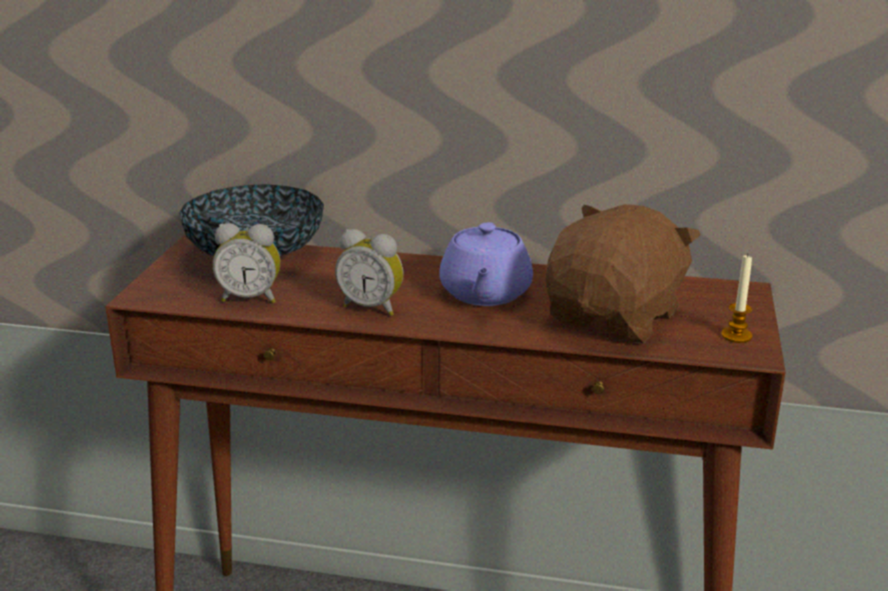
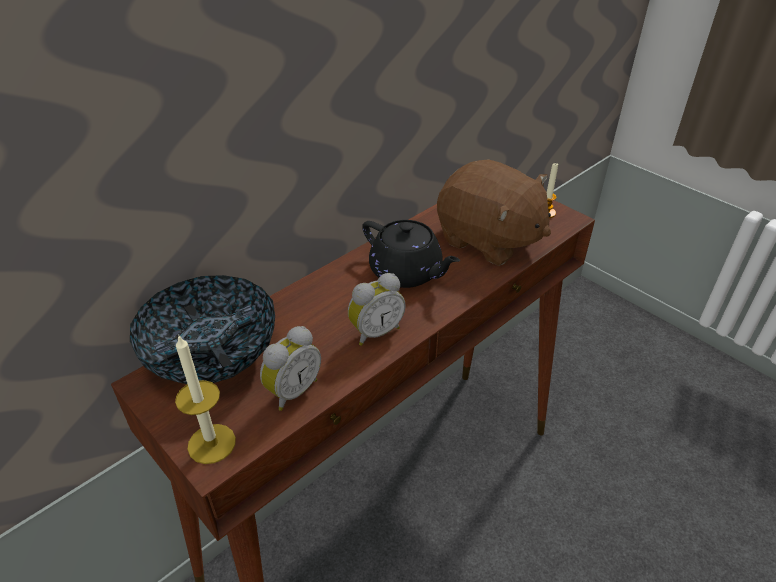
camera: 55 degrees left, 15 degrees up
(159, 289) = (211, 443): none -> candle
(485, 294) = (407, 272): purple teapot -> black teapot
(616, 318) = (489, 240): brown plush toy -> brown plush toy turned 150 degrees clockwise

